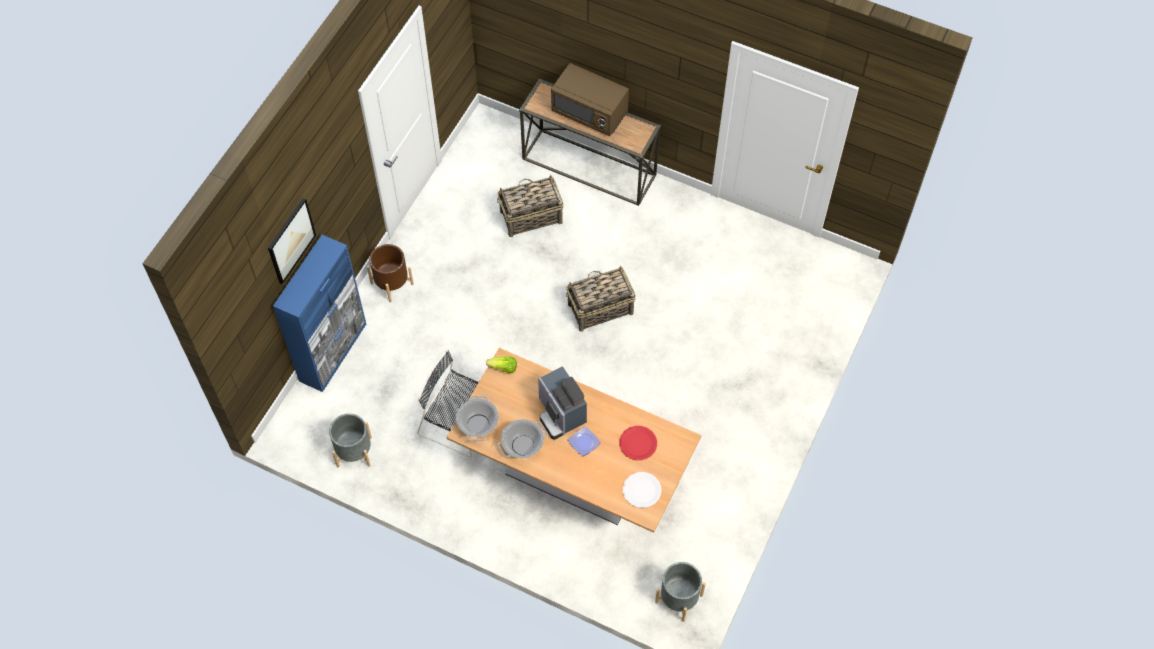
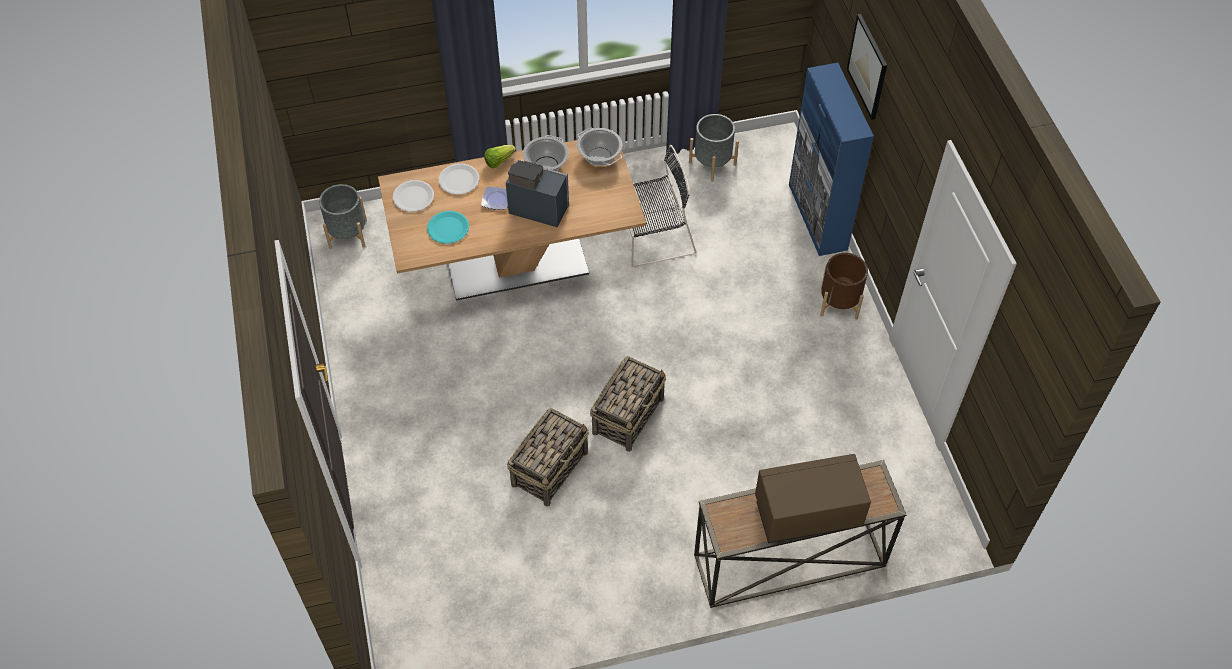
camera: 140 degrees right, 5 degrees down
(503, 368) = (623, 209): lettuce -> lettuce (499, 161)
(530, 217) = (788, 457): basket -> basket (550, 468)
(596, 480) = (459, 180): none -> white plate
(638, 443) = (448, 228): red plate -> turquoise plate

